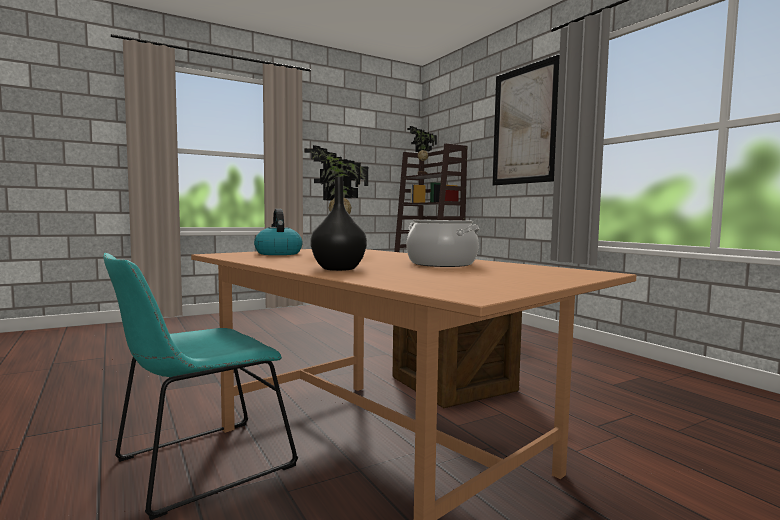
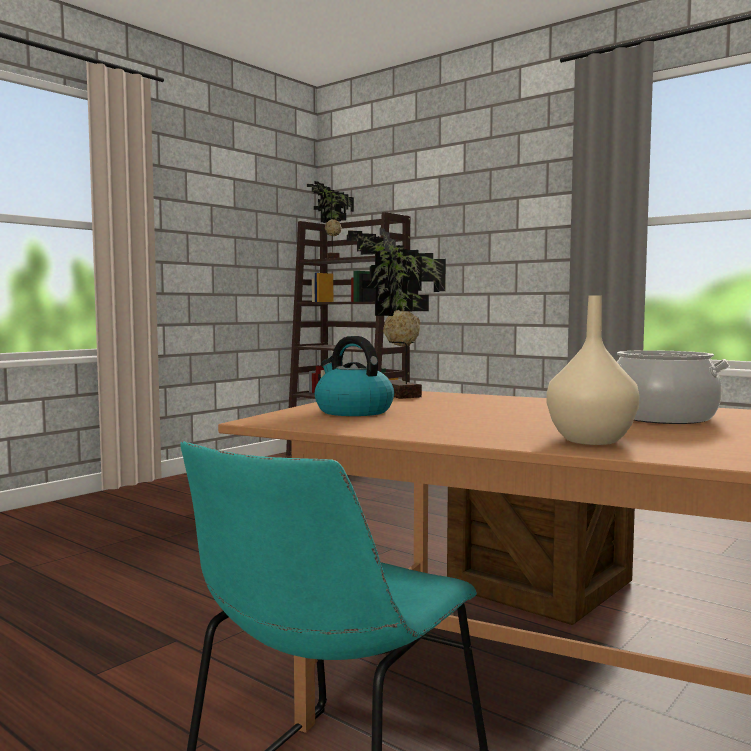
camera: 20 degrees left, 0 degrees up
(339, 268) = (590, 440): black vase -> beige vase
(524, 125) = (510, 191): picture -> none

